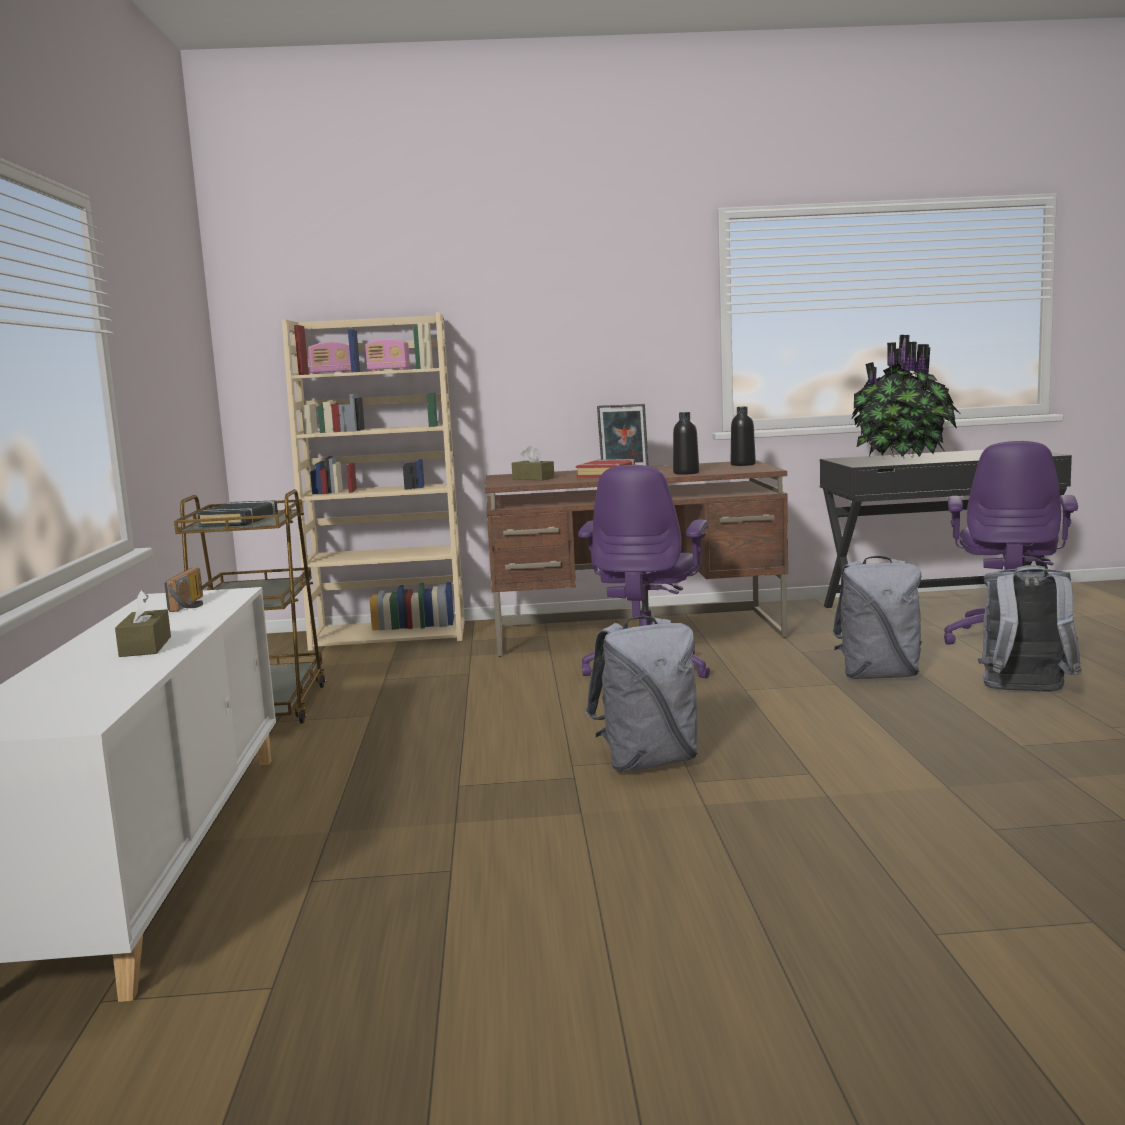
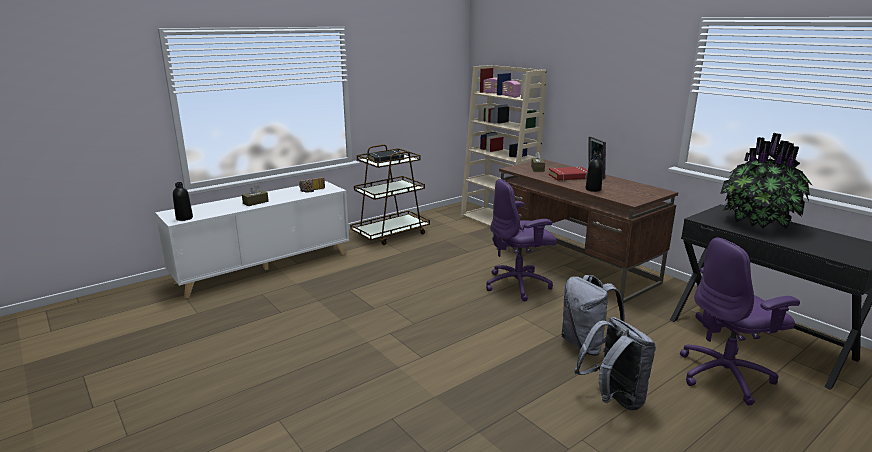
camera: 55 degrees right, 10 degrees up
(648, 762) = (402, 318): grey backpack -> none
(743, 464) = (648, 193): black bottle -> black bottle (184, 218)

